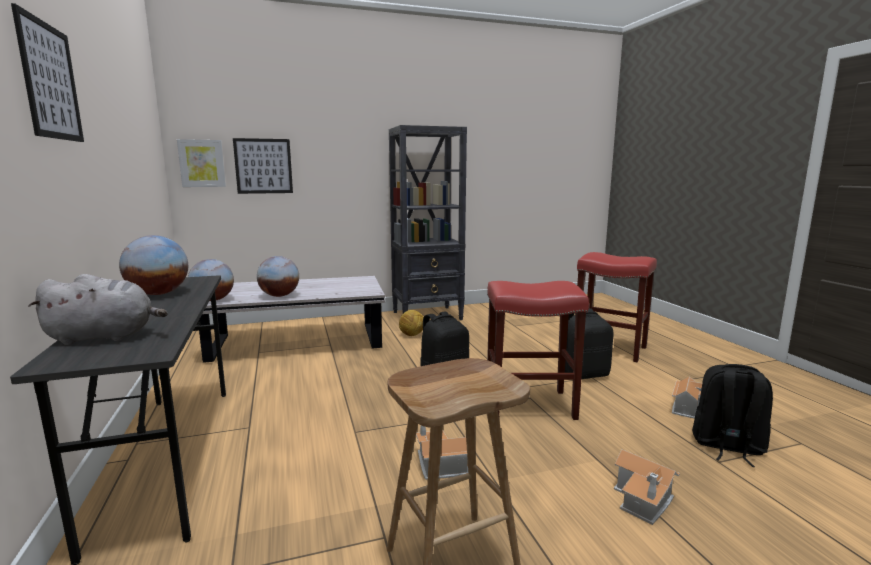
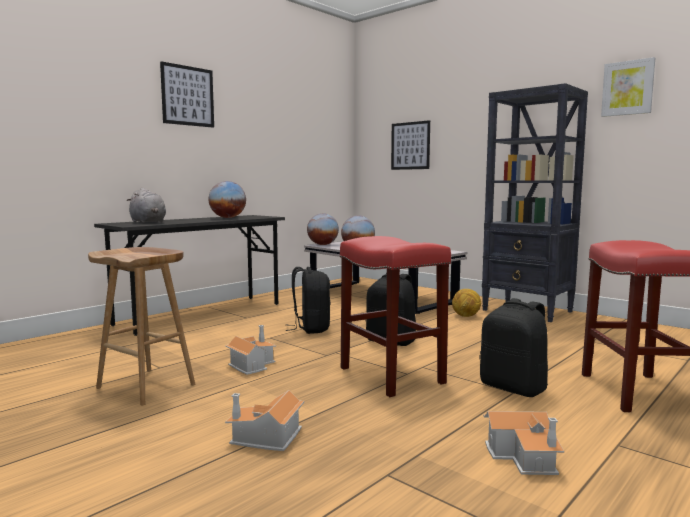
camera: 60 degrees right, 5 degrees down
(202, 163) = (372, 146): picture -> picture (627, 88)
(727, 446) = (437, 480): black backpack -> black backpack (310, 328)

